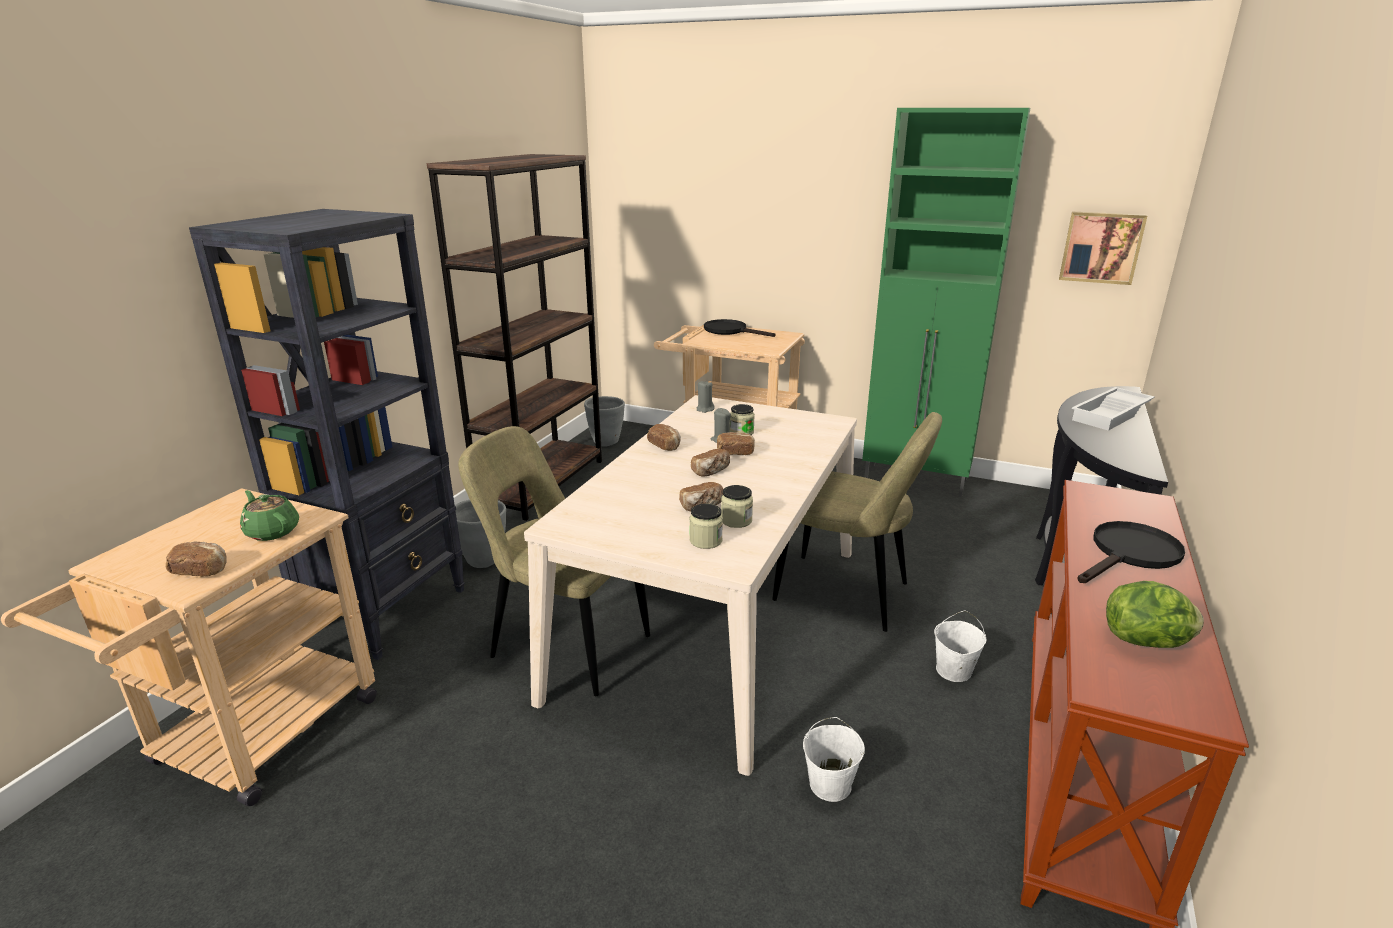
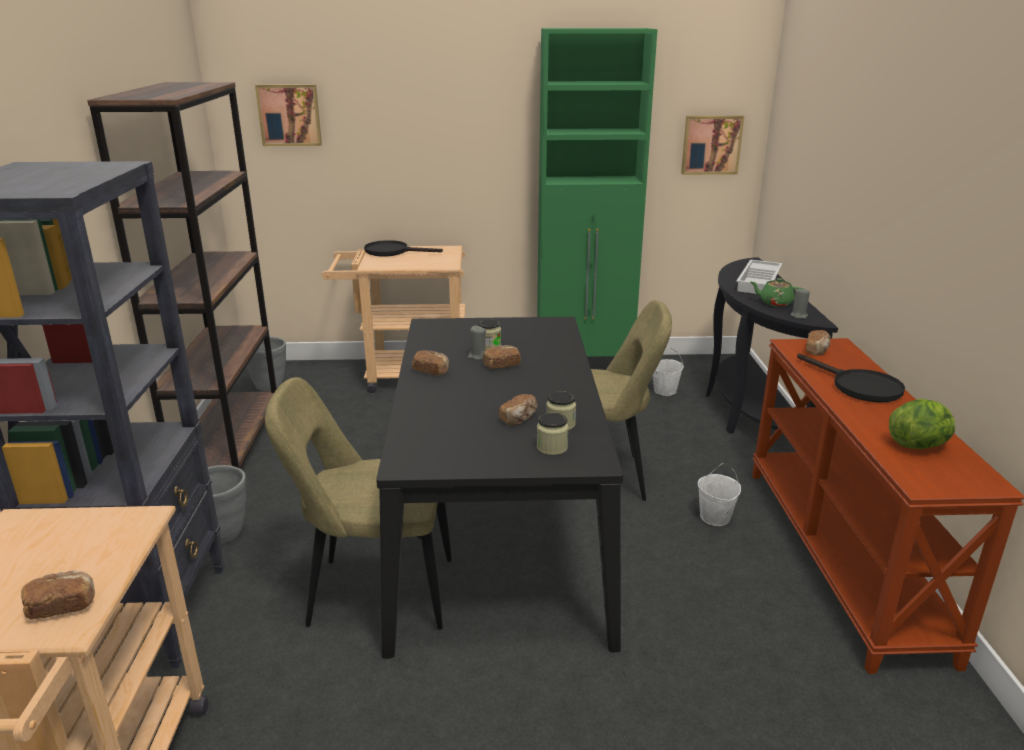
camera: 25 degrees left, 0 degrees up
(272, 531) = (104, 544): green teapot -> green teapot (775, 303)
(657, 190) = (289, 115): none -> picture
(705, 409) = (435, 330): grey candle -> grey candle (799, 316)
(711, 471) = (497, 386): bread -> bread (817, 350)
(714, 618) = (497, 528): beige dining table -> black dining table
(830, 784) = (686, 636): white bucket -> white bucket (665, 390)
(1130, 554) = (858, 386): black frying pan -> black frying pan turned 120 degrees clockwise

